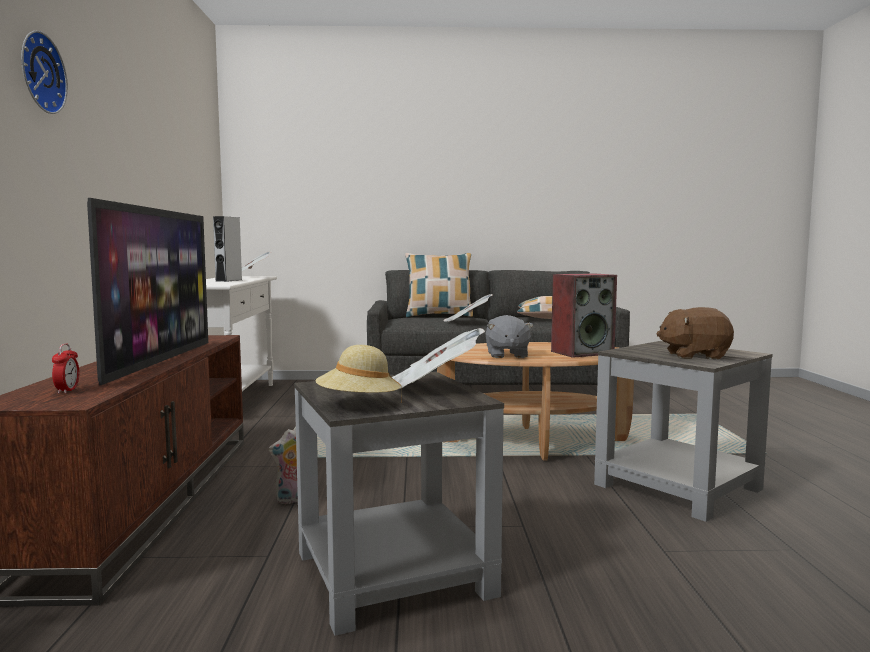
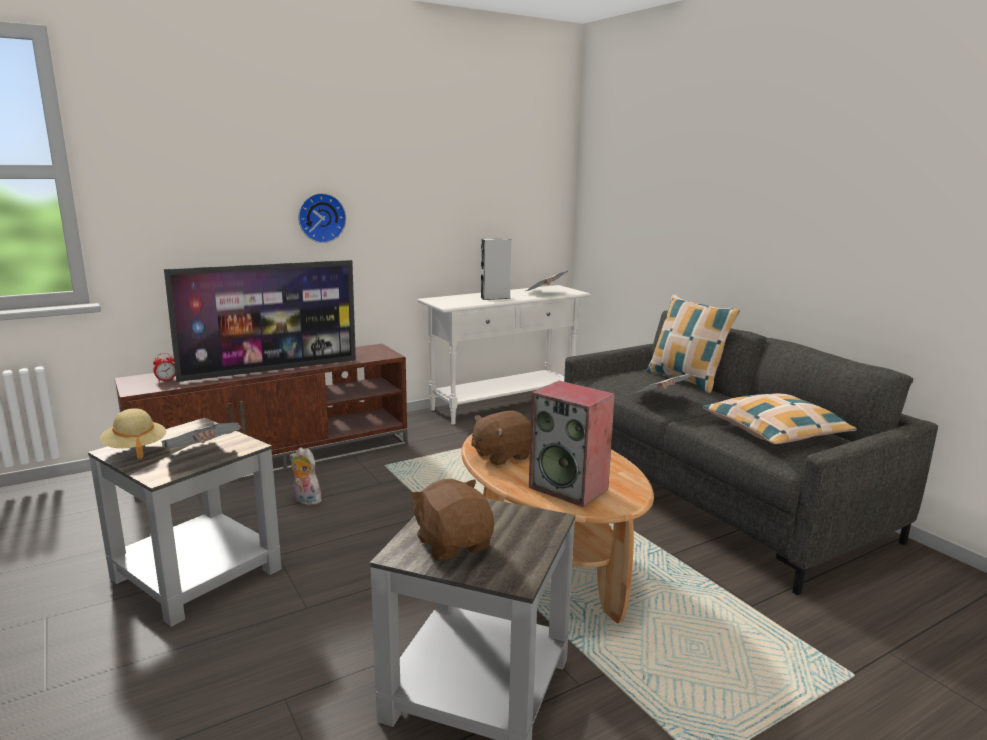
camera: 60 degrees right, 10 degrees up
(38, 73) = (251, 161): wall clock -> wall clock (321, 217)
(506, 355) = (501, 455): grey plush toy -> brown plush toy

